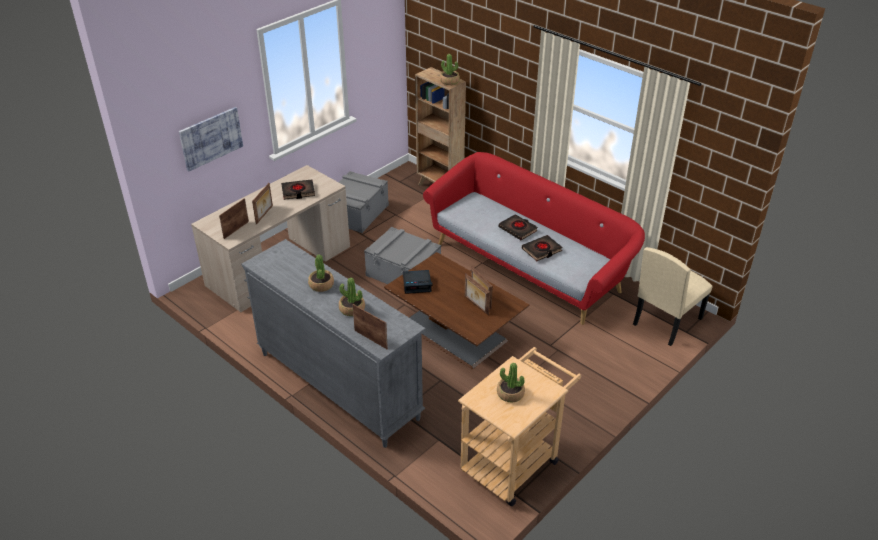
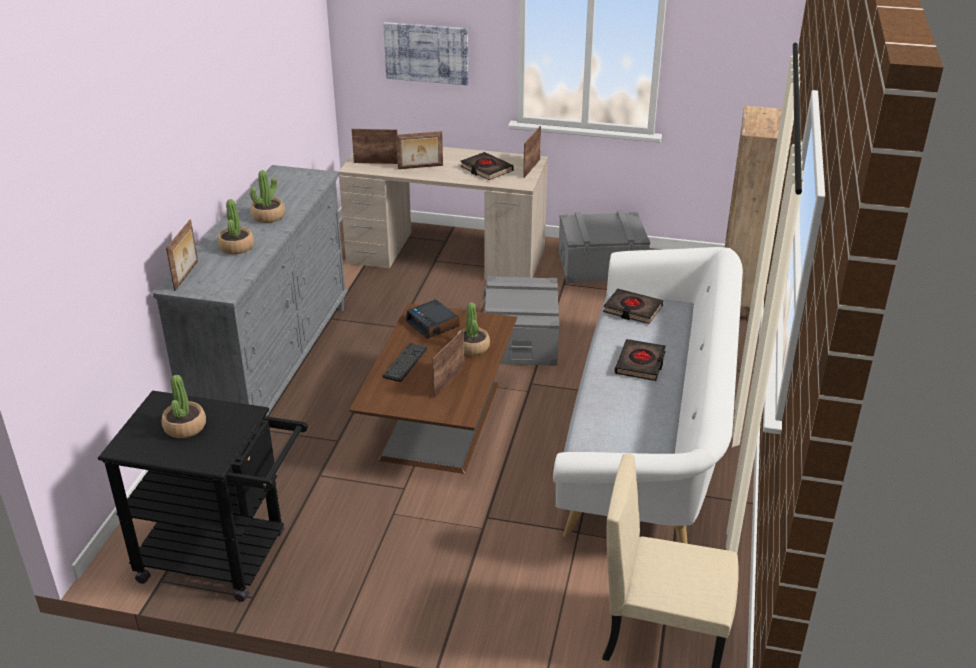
camera: 60 degrees right, 5 degrees down
(448, 308) = (405, 362): none -> keyboard
(449, 81) = (762, 129): potted plant -> potted plant (472, 347)
(476, 305) = (430, 382): picture frame -> picture frame (531, 168)
(514, 460) = (225, 558): beige cart -> black cart
(528, 265) = (649, 438): red sofa -> white sofa
(541, 250) = (613, 400): black book -> black book (632, 310)

